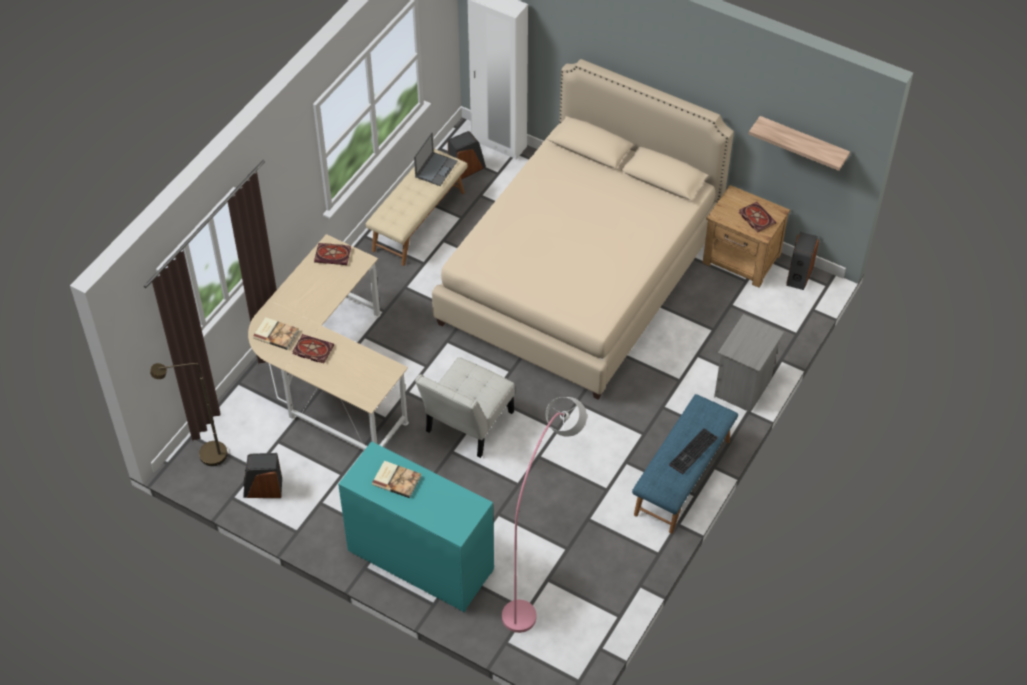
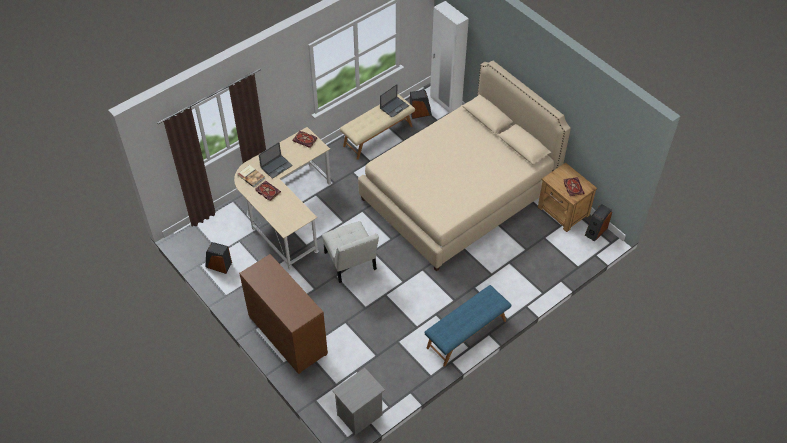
camera: 20 degrees right, 0 degrees up
(205, 456) = (195, 237): brown floor lamp -> none
(308, 308) = (276, 166): none -> laptop
(396, 479) = (273, 281): book -> none
(420, 561) = (287, 335): turquoise dresser -> brown dresser
(466, 425) = (351, 263): white chair -> white chair turned 75 degrees counterclockwise
(542, 564) = (357, 360): pink floor lamp -> none
(693, 453) = (471, 320): keyboard -> none
(744, 388) = (529, 290): grey nightstand -> grey nightstand (360, 415)
(802, 143) = (608, 146): shelf -> none

